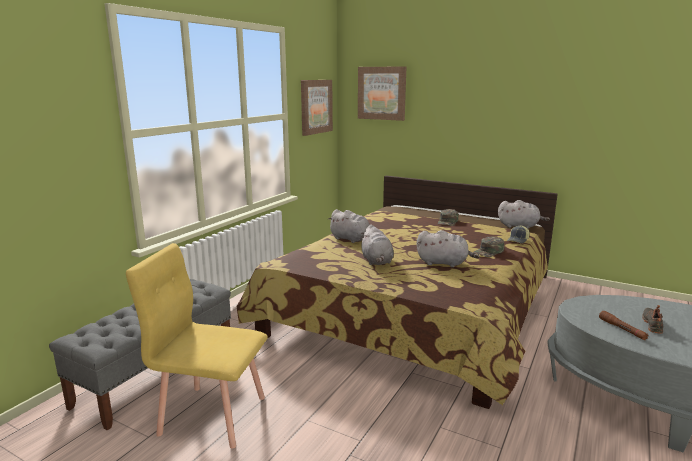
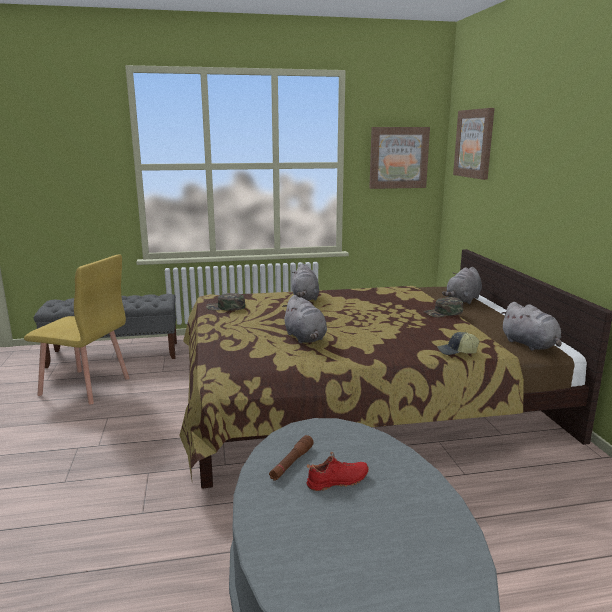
camera: 50 degrees right, 0 degrees up
(212, 414) = (85, 387): yellow chair -> yellow chair turned 135 degrees clockwise
(376, 261) = (264, 317): grey plush toy -> grey plush toy (463, 300)
(489, 251) = (381, 347): green cap -> green cap (225, 307)
(653, 324) = (338, 482): black shoe -> red shoe

